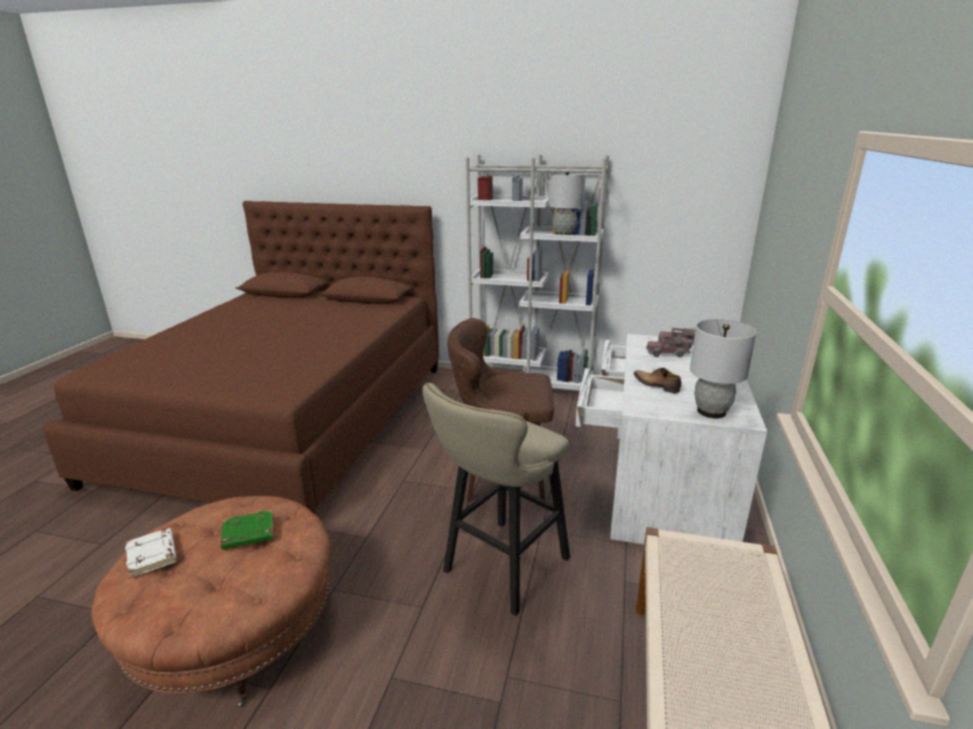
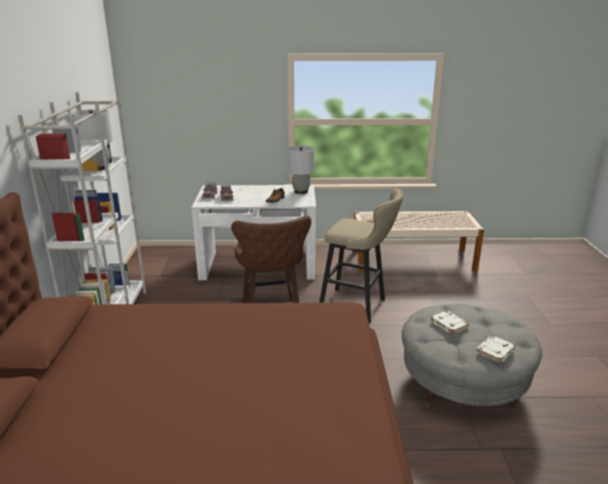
camera: 105 degrees left, 0 degrees up
(236, 630) = (463, 383): brown ottoman -> grey ottoman
(248, 534) = (450, 324): green book -> white book

